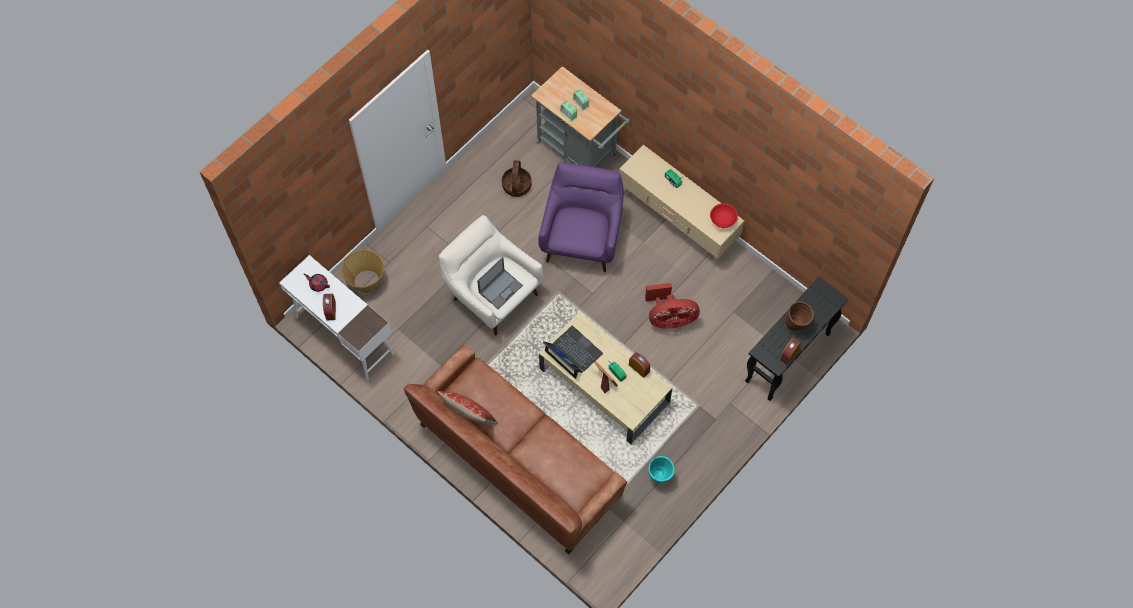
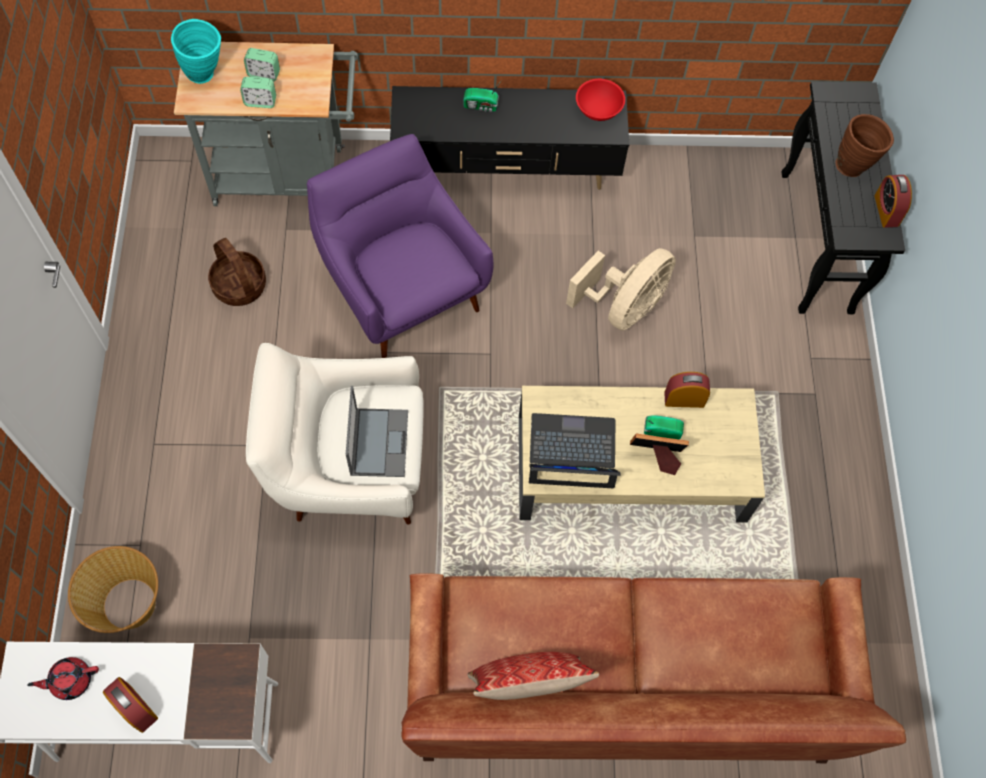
camera: 45 degrees left, 0 degrees up
(660, 478) = (829, 536): turquoise vase -> turquoise vase (206, 75)
(669, 318) = (624, 307): red fan -> beige fan
(677, 219) = (506, 170): beige tv stand -> black tv stand

